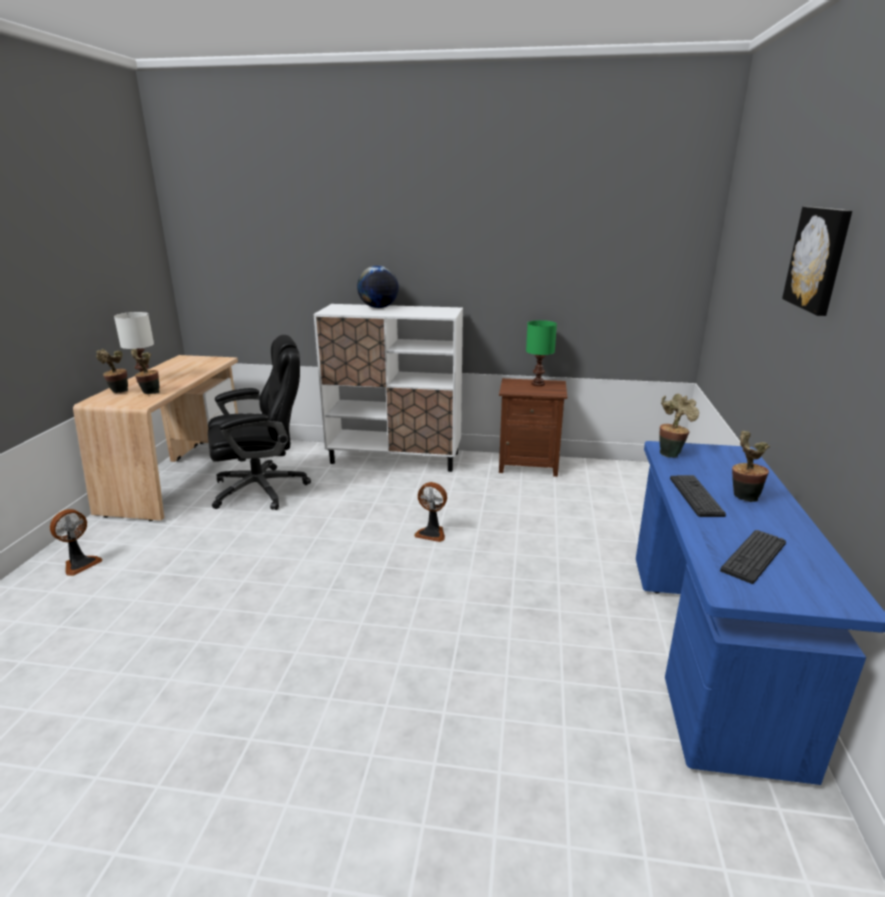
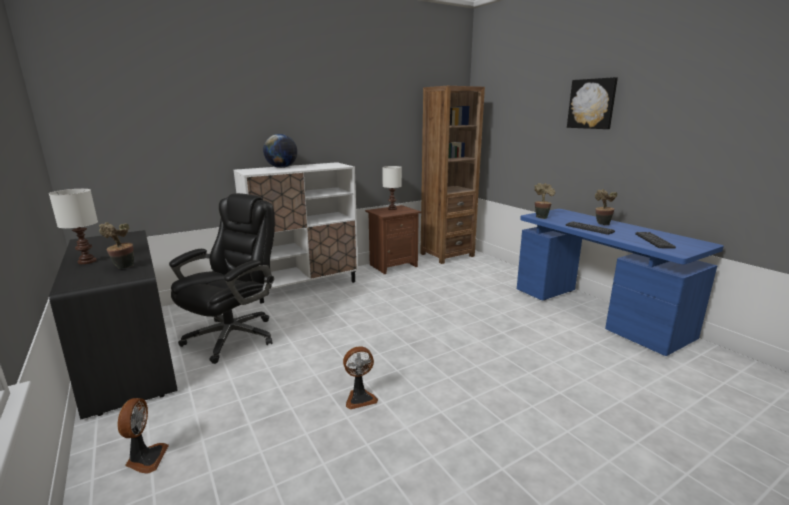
camera: 40 degrees left, 5 degrees down
(118, 392) = (81, 275): potted plant -> none
(180, 476) = (129, 356): beige desk -> black desk
(432, 533) = (402, 316): fan -> fan (360, 398)
(538, 384) = (392, 209): green table lamp -> white table lamp
(628, 473) = (447, 255): none -> brown bookcase

